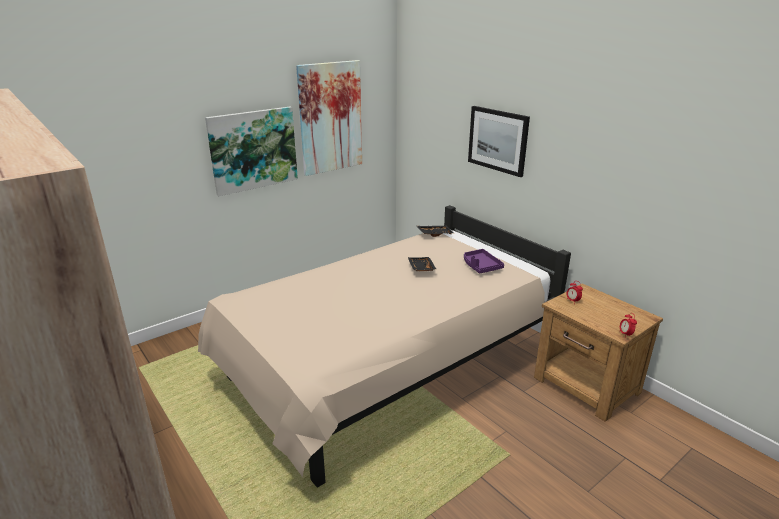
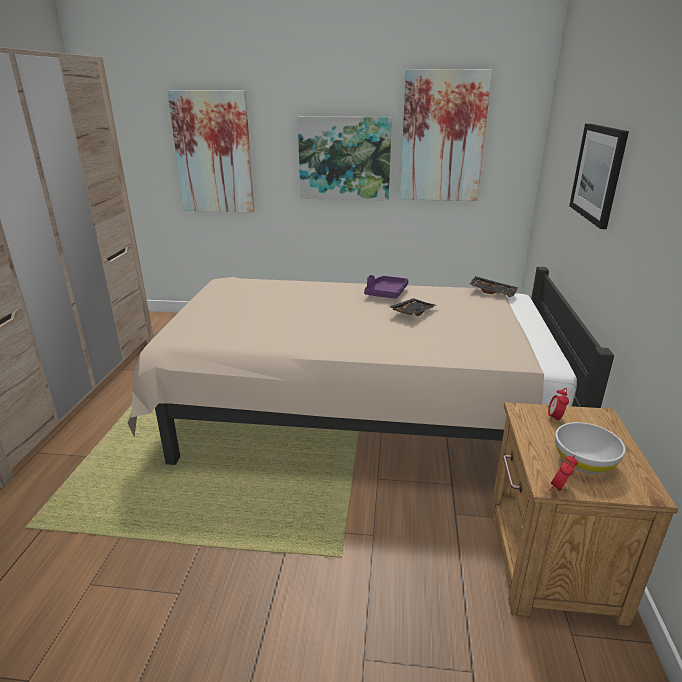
camera: 45 degrees right, 0 degrees up
(111, 170) = (213, 153): none -> picture
(481, 266) = (482, 334): purple tray -> purple tray (386, 293)
(613, 317) = (584, 462): none -> white bowl

